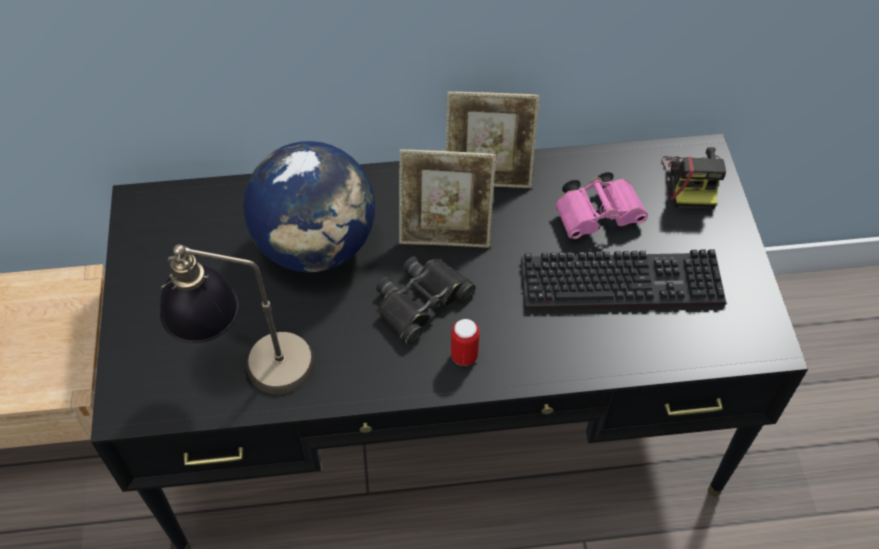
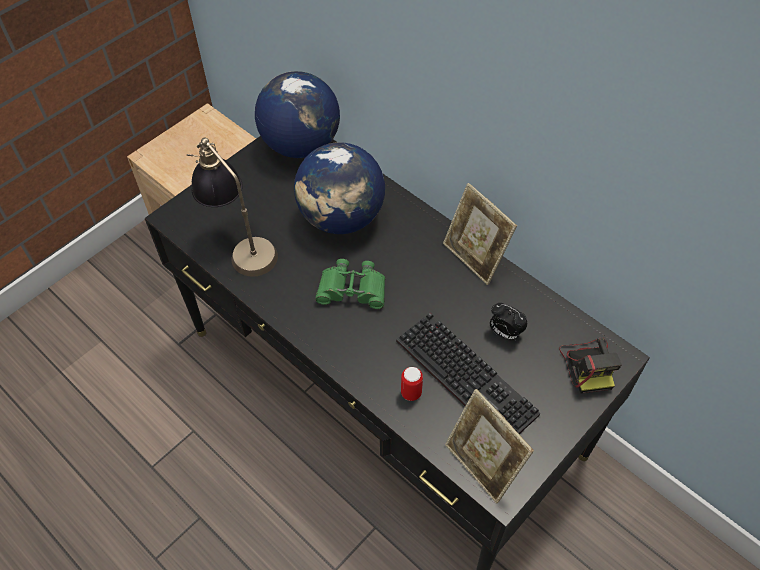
camera: 50 degrees right, 0 degrees up
(170, 211) = (300, 144): none -> globe
(421, 302) = (352, 289): black binoculars -> green binoculars
(445, 232) = (411, 267): picture frame -> picture frame (482, 465)
(464, 355) = (336, 334): can -> can (411, 393)
(599, 215) = (504, 333): pink binoculars -> alarm clock
(692, 181) = (588, 365): camera -> camera turned 60 degrees counterclockwise

